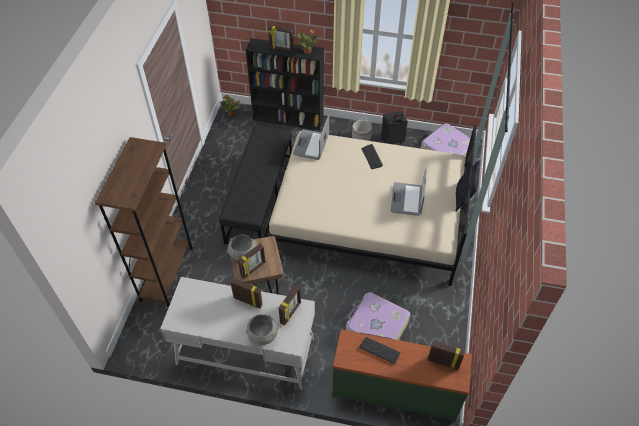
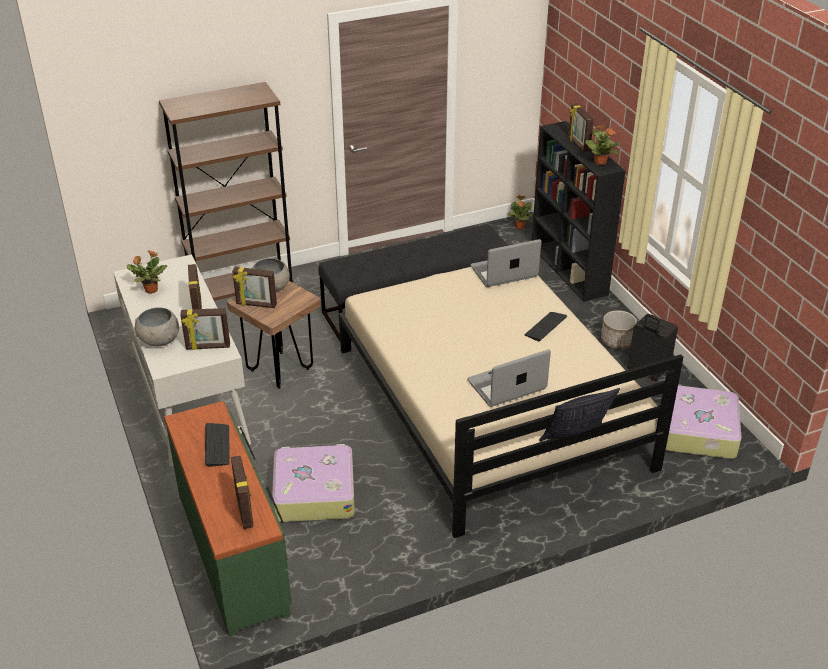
camera: 55 degrees right, 15 degrees down
(202, 316) = (150, 290): none -> potted plant

